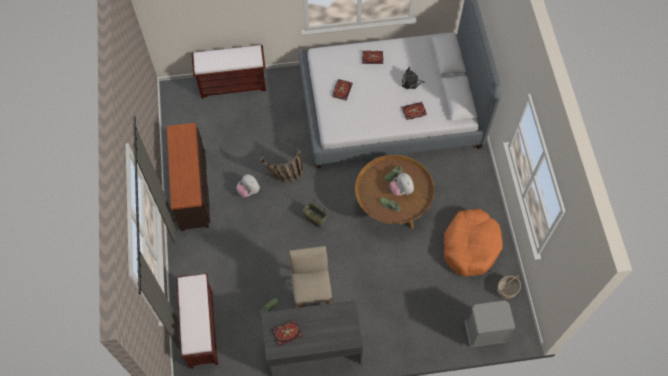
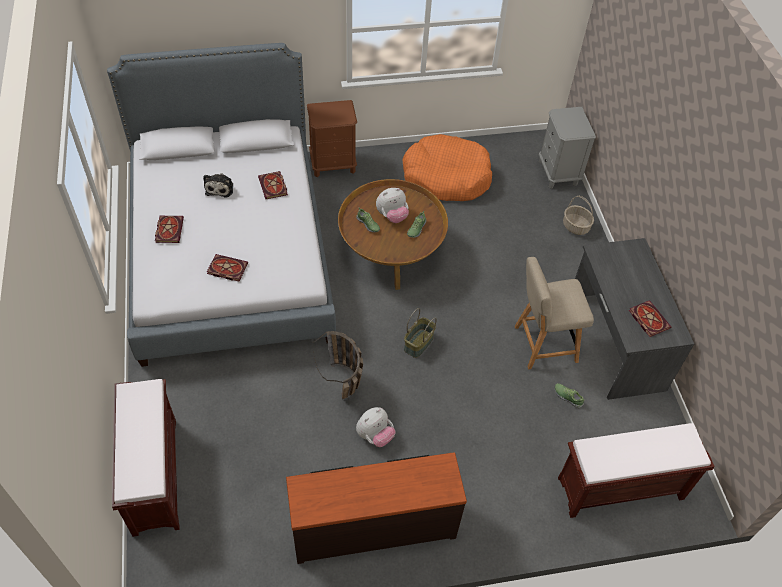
camera: 95 degrees left, 10 degrees down
(477, 168) = (333, 164): none -> brown nightstand
(507, 290) = (500, 149): basket -> basket (576, 226)

